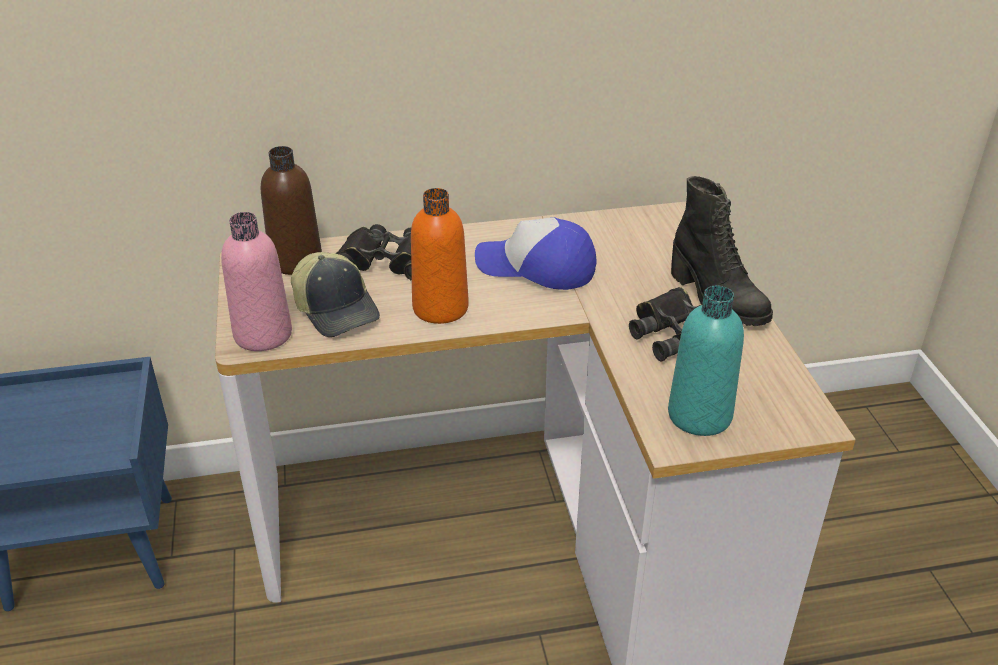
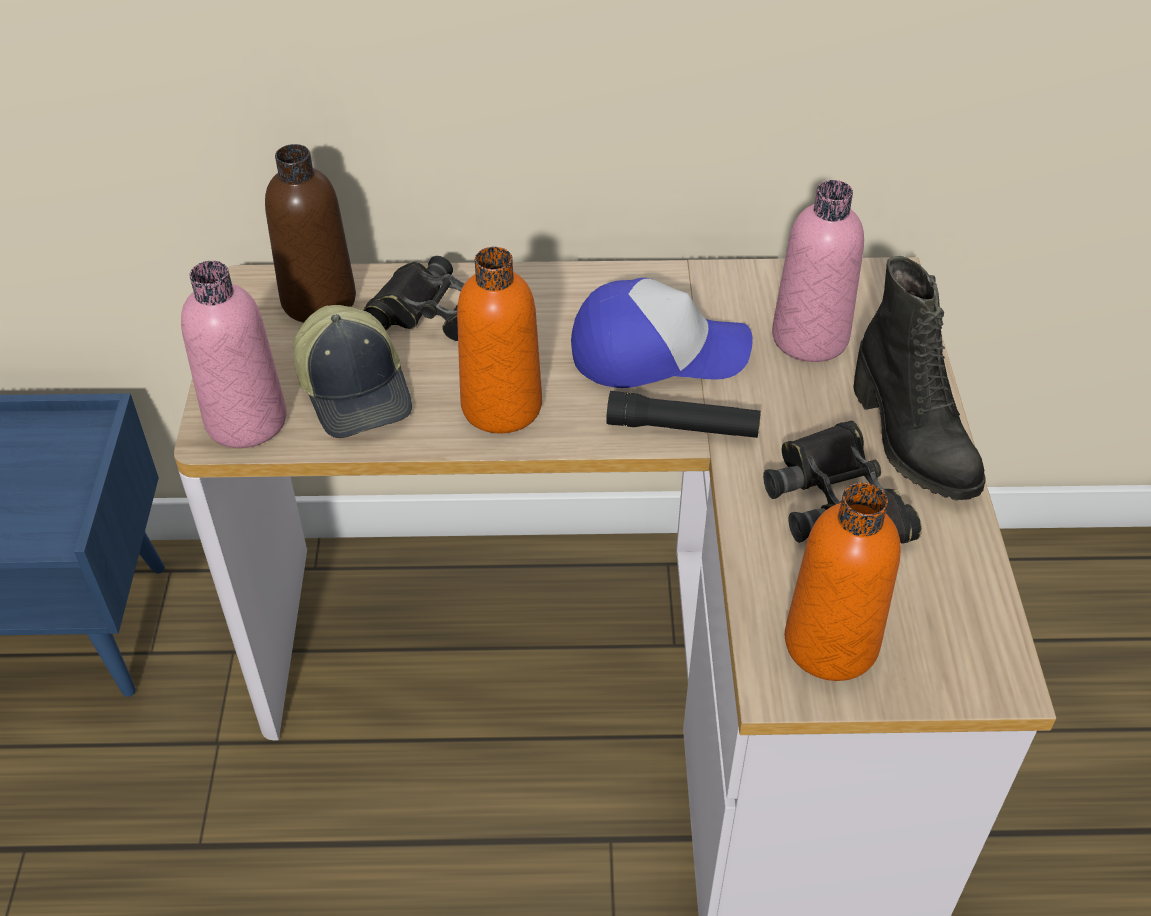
camera: 10 degrees right, 10 degrees up
(536, 267) = (657, 351): cap -> cap turned 150 degrees clockwise
(566, 307) = (683, 427): none -> black flashlight
(634, 250) = (810, 337): none -> pink bottle
(699, 415) = (831, 643): turquoise bottle -> orange bottle

